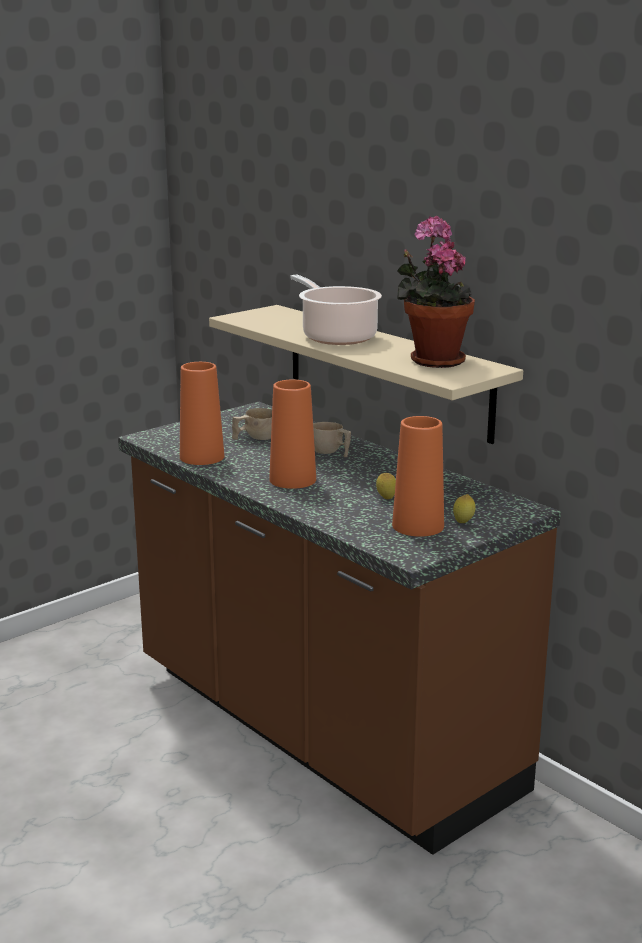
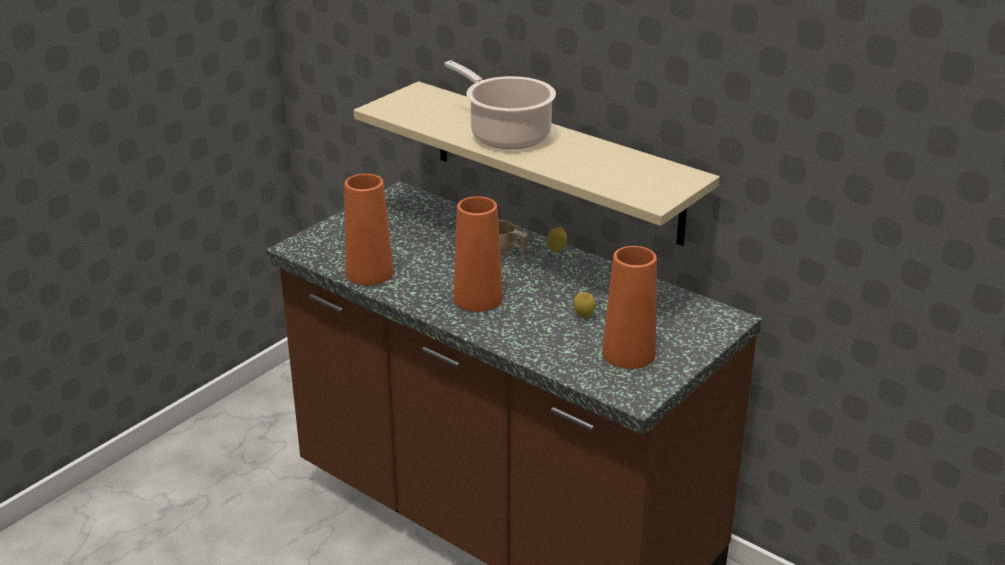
camera: 10 degrees left, 10 degrees up
(254, 438) = (415, 239): beige cup -> none
(433, 360) = (623, 168): potted plant -> none
(463, 523) = (672, 344): lemon -> lemon (556, 251)

